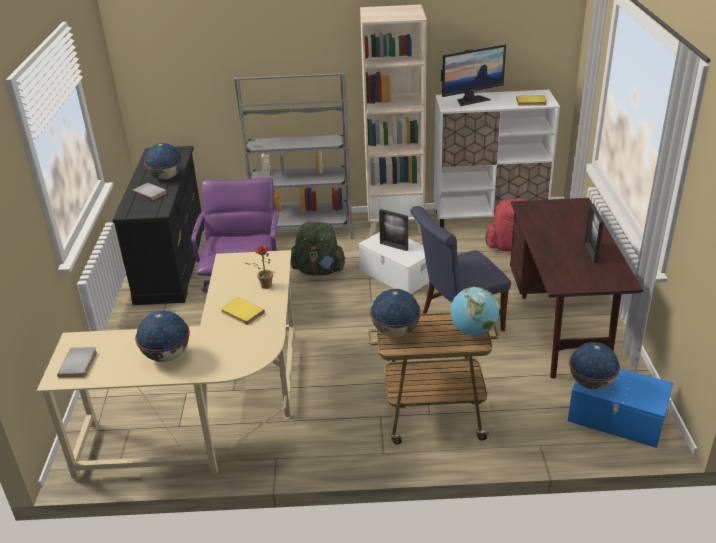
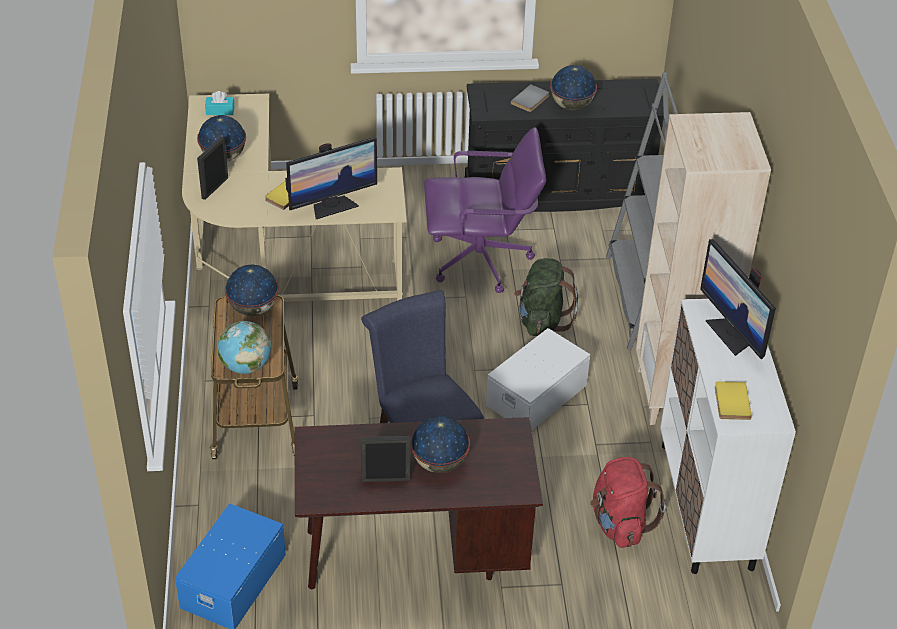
camera: 85 degrees right, 10 degrees up
(79, 364) = (220, 111): grey book -> turquoise tissue box
(264, 286) = (332, 206): potted plant -> monitor
(394, 246) = (540, 361): picture frame -> picture frame (215, 188)
(591, 383) = (237, 522): globe -> globe (439, 463)

